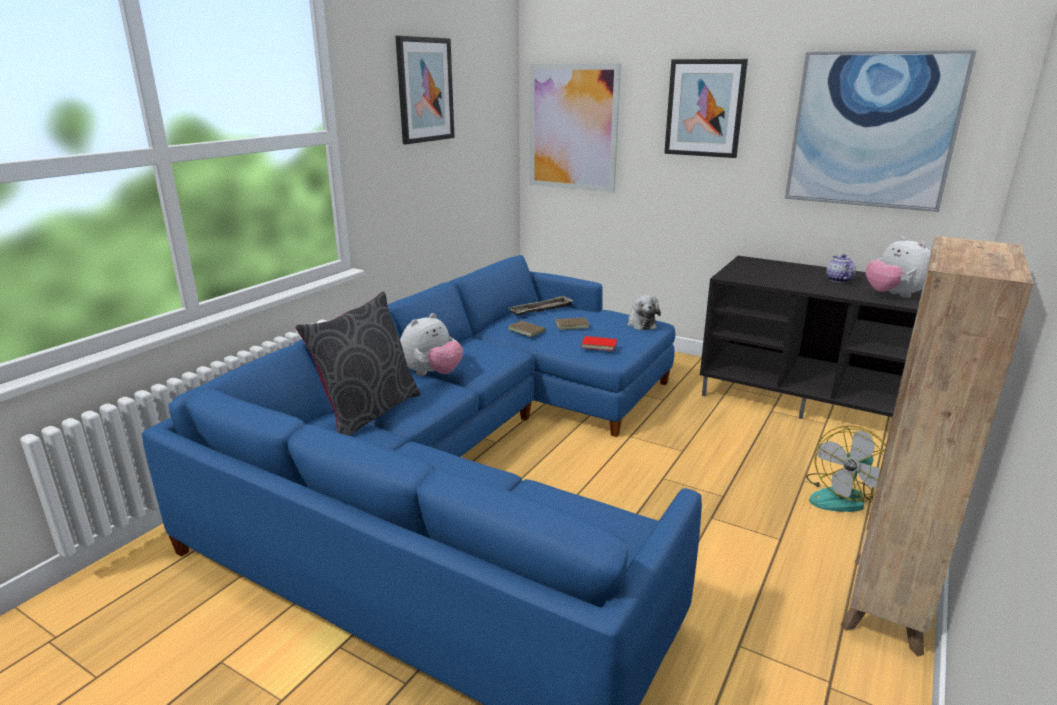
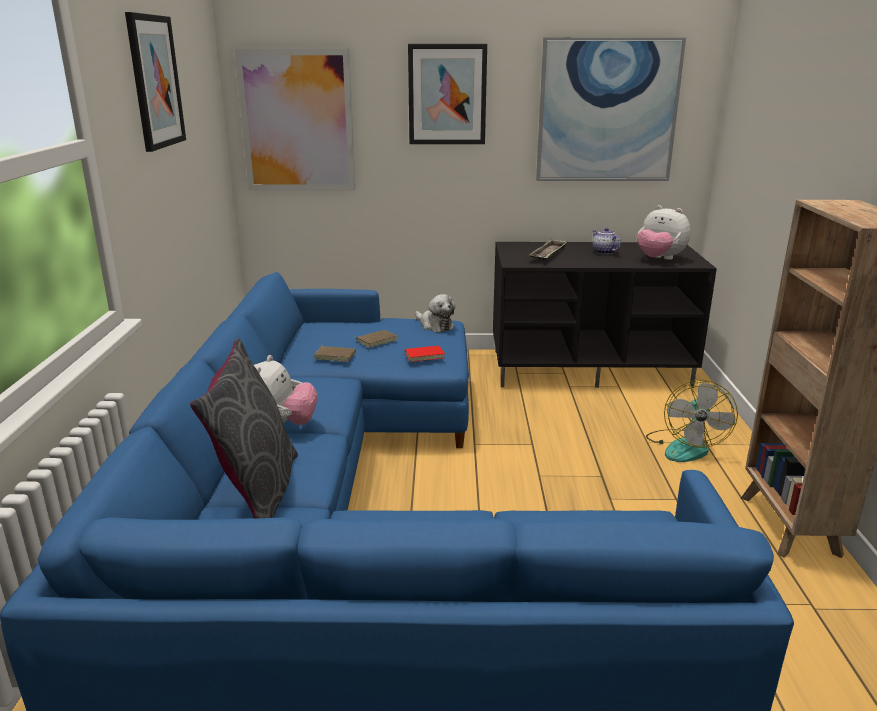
camera: 30 degrees left, 0 degrees up
(541, 310) = (325, 330): tray -> tray (548, 254)

